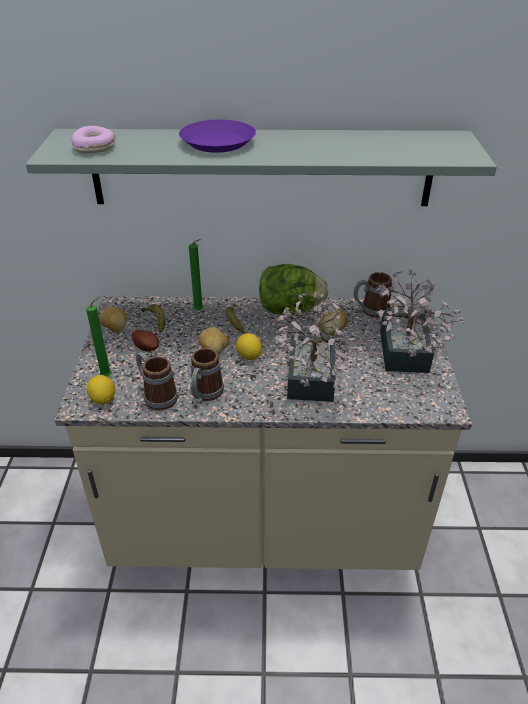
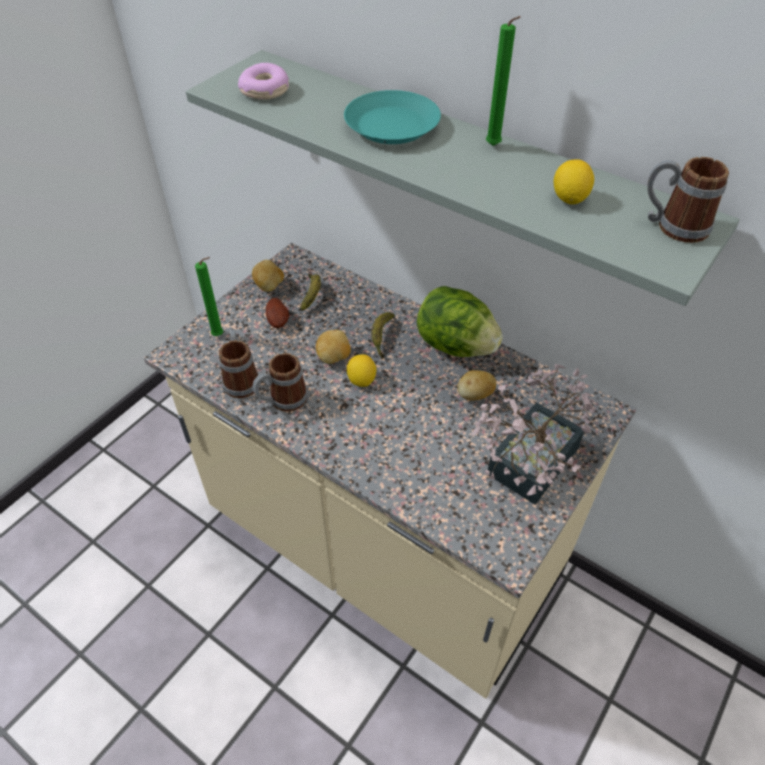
camera: 35 degrees right, 10 degrees up
(103, 400) = (195, 358): lemon -> lemon (569, 199)
(200, 310) = (363, 302): green candle -> green candle (494, 147)
(217, 142) = (391, 126): purple plate -> turquoise plate
(309, 383) = (391, 444): potted plant -> none
(370, 311) = (545, 390): mug -> mug (672, 226)

